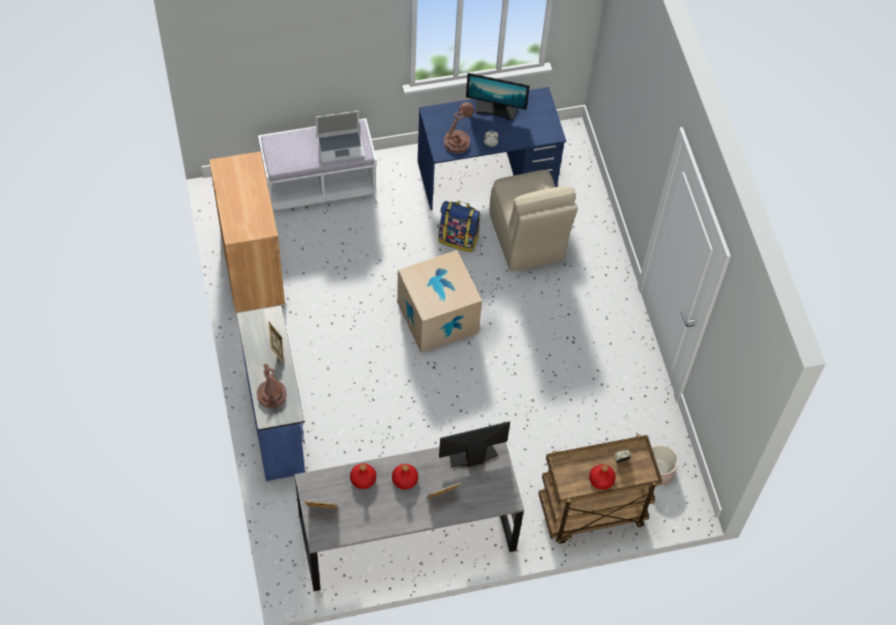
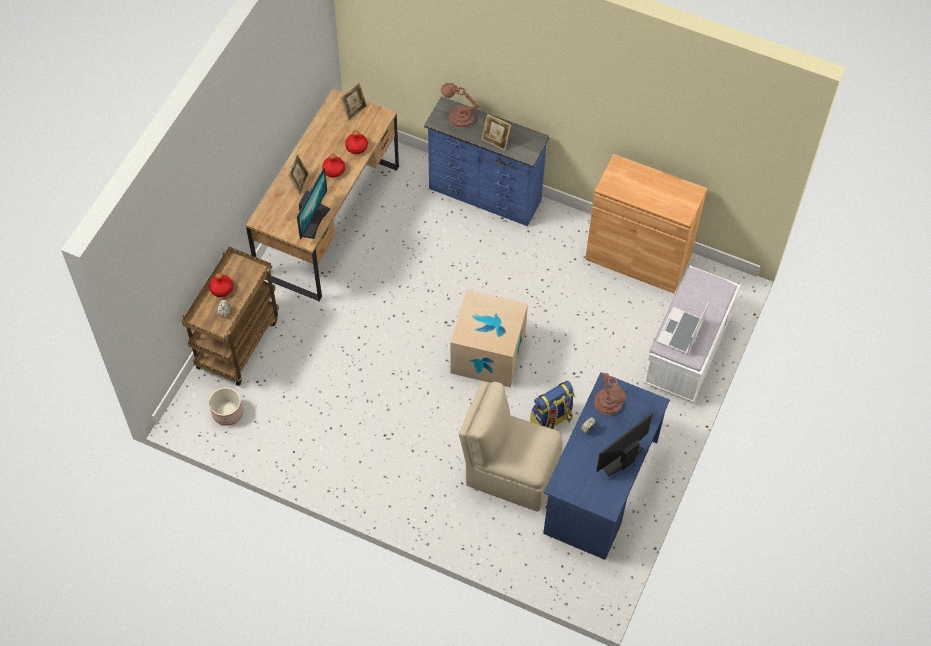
camera: 130 degrees right, 0 degrees up
(407, 533) = (329, 220): grey desk -> brown desk

